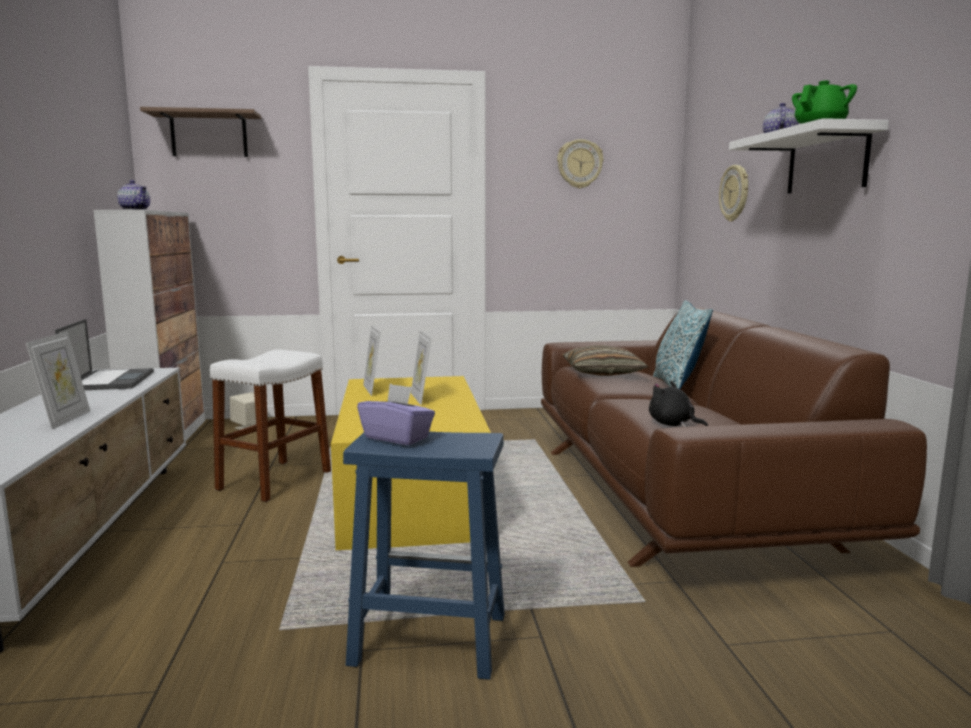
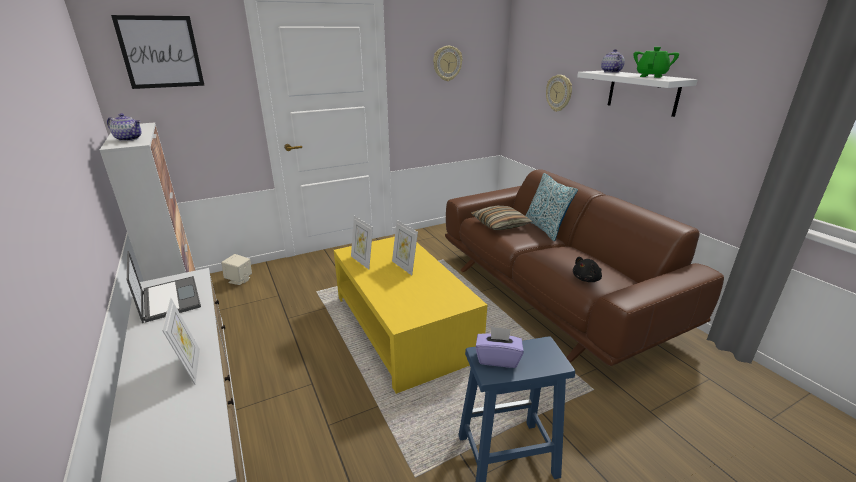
camera: 20 degrees left, 15 degrees up
(209, 135) = (160, 52): shelf -> picture
(275, 480) = (302, 333): white stool -> none
(673, 424) = (587, 279): black plush toy -> black plush toy turned 60 degrees counterclockwise

